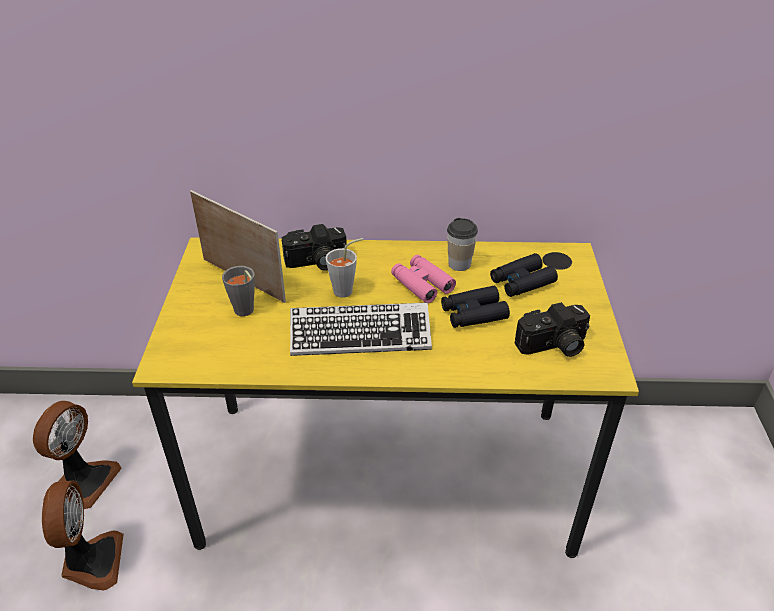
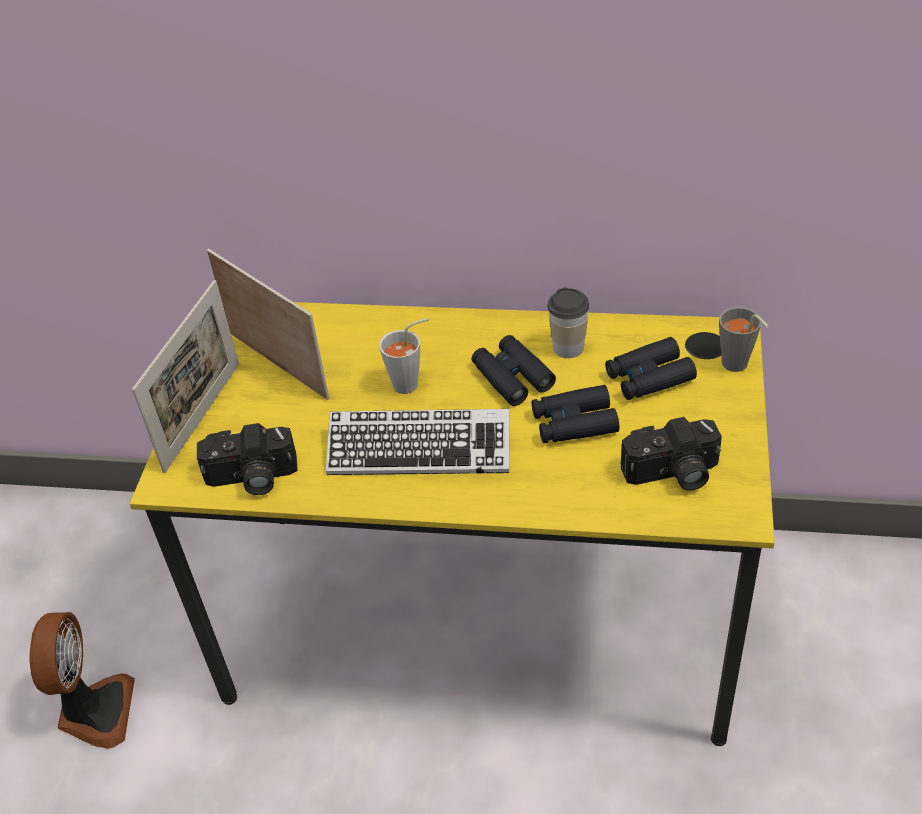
camera: 10 degrees right, 5 degrees up
(86, 480) = (90, 606): fan -> none
(187, 317) = (202, 416): none -> picture frame
(245, 312) = (276, 412): grey cup -> grey cup (738, 366)
(316, 262) = (376, 341): camera -> camera (251, 478)
(422, 284) = (512, 377): pink binoculars -> black binoculars

